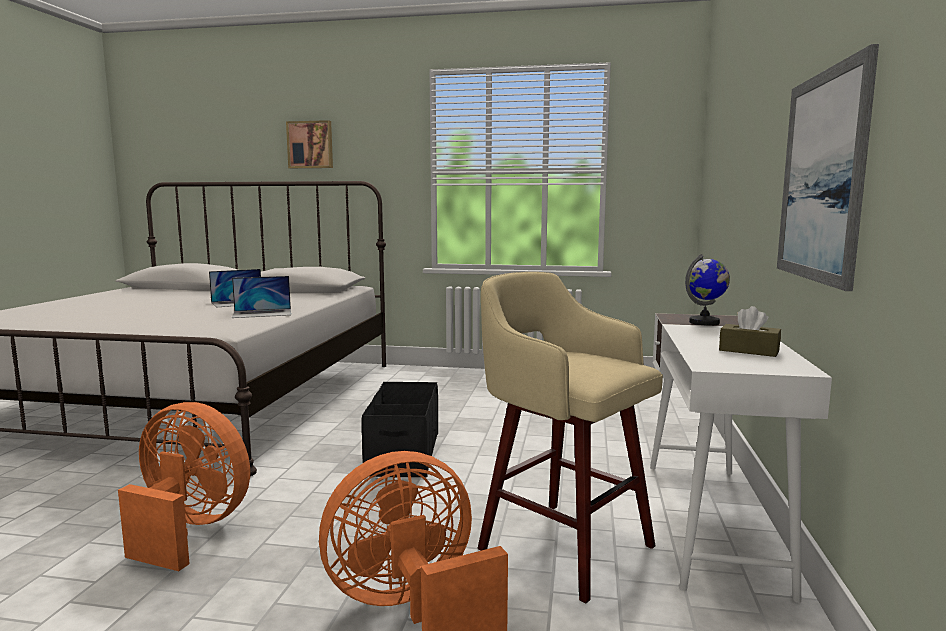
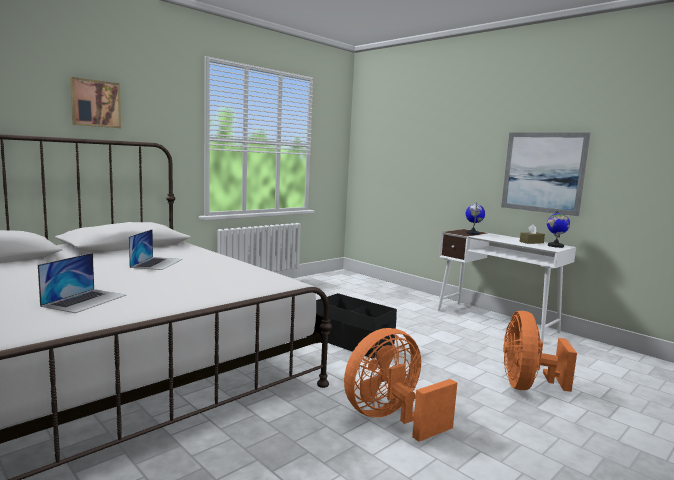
camera: 55 degrees left, 0 degrees up
(262, 313) = (228, 267): laptop -> laptop (85, 300)
(561, 545) = (494, 346): beige stool -> none
(769, 365) = (555, 246): none -> globe

